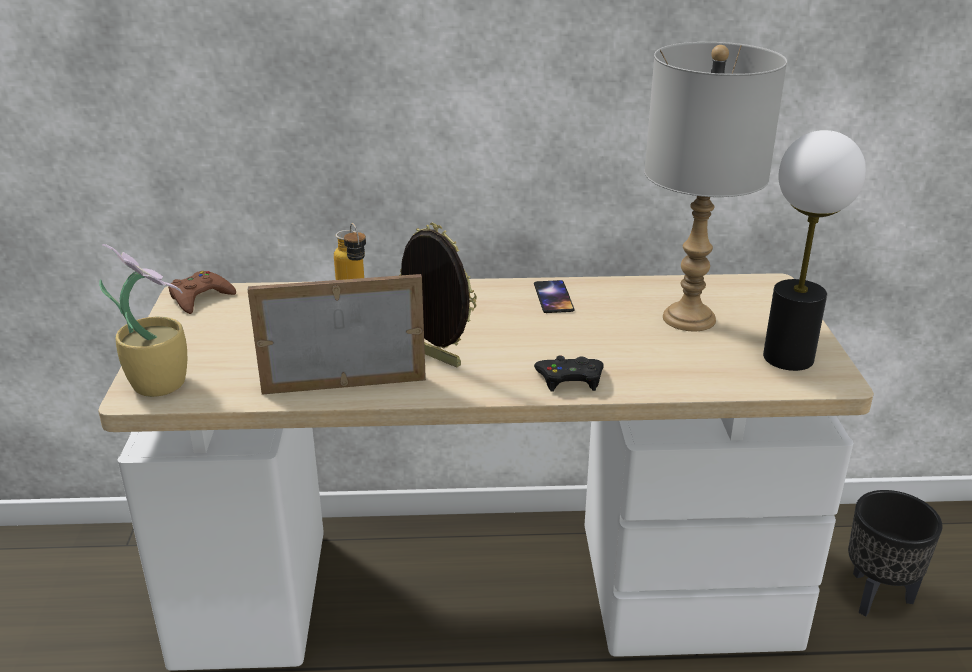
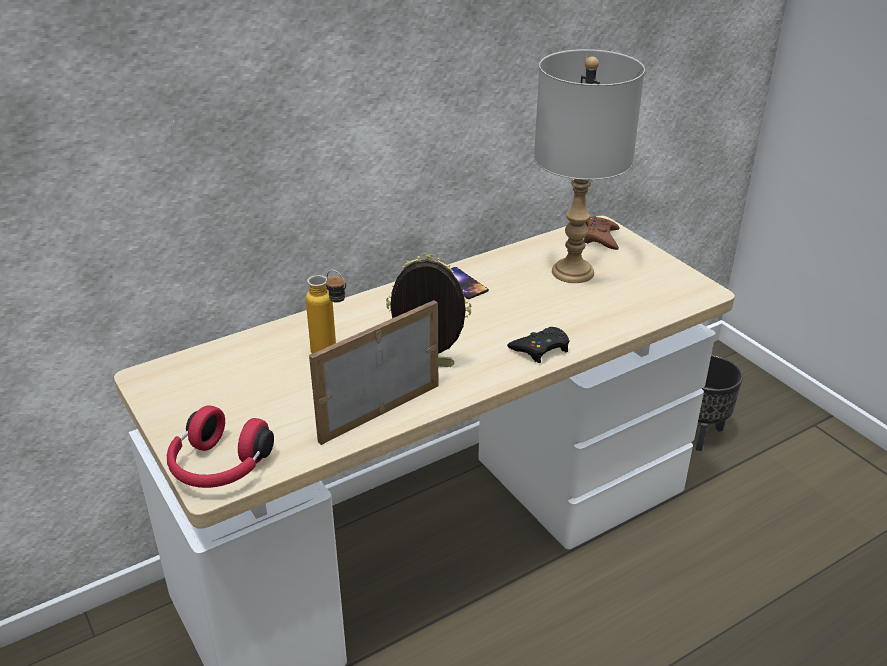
camera: 30 degrees left, 5 degrees up
(159, 383) = (219, 467): potted plant -> red headphones
(200, 298) = (162, 376): brown game controller -> brown game controller (600, 238)
(787, 357) = (662, 283): table lamp -> none

